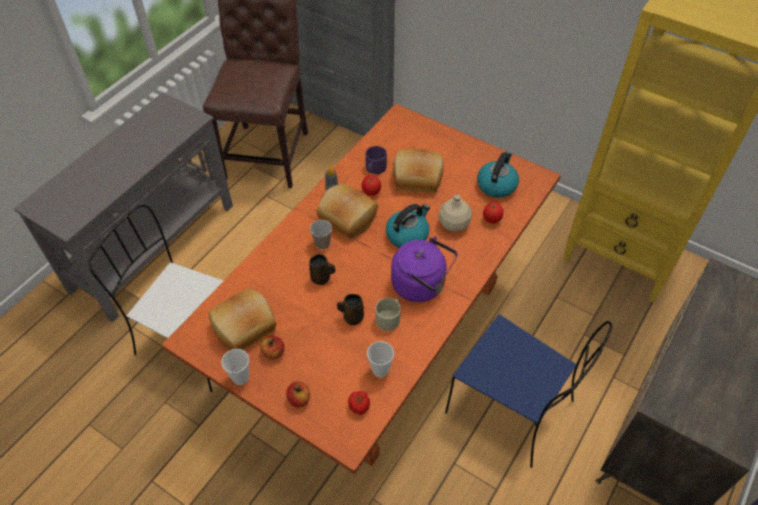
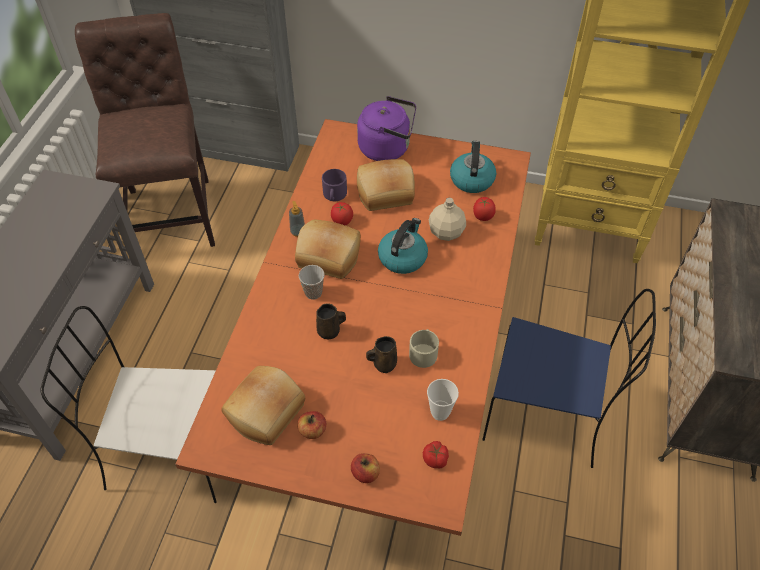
camera: 20 degrees left, 0 degrees up
(240, 378) = (288, 471): cup -> none
(421, 285) = (442, 307): purple kettle -> purple kettle (387, 148)

